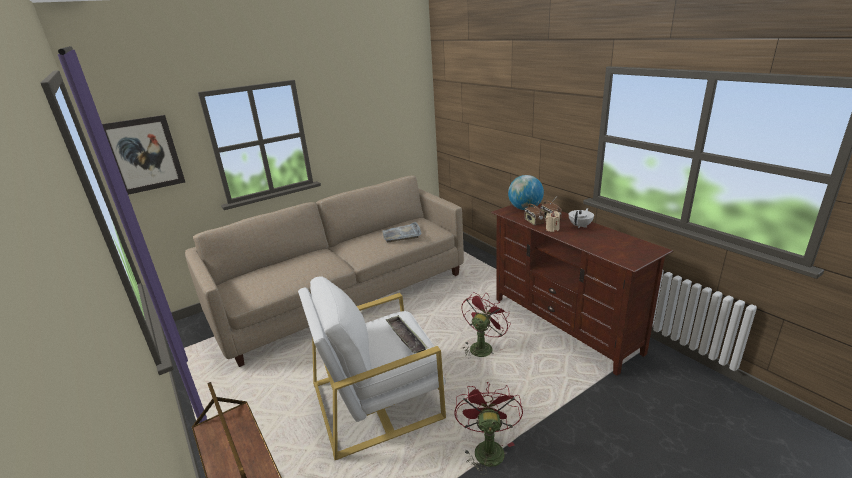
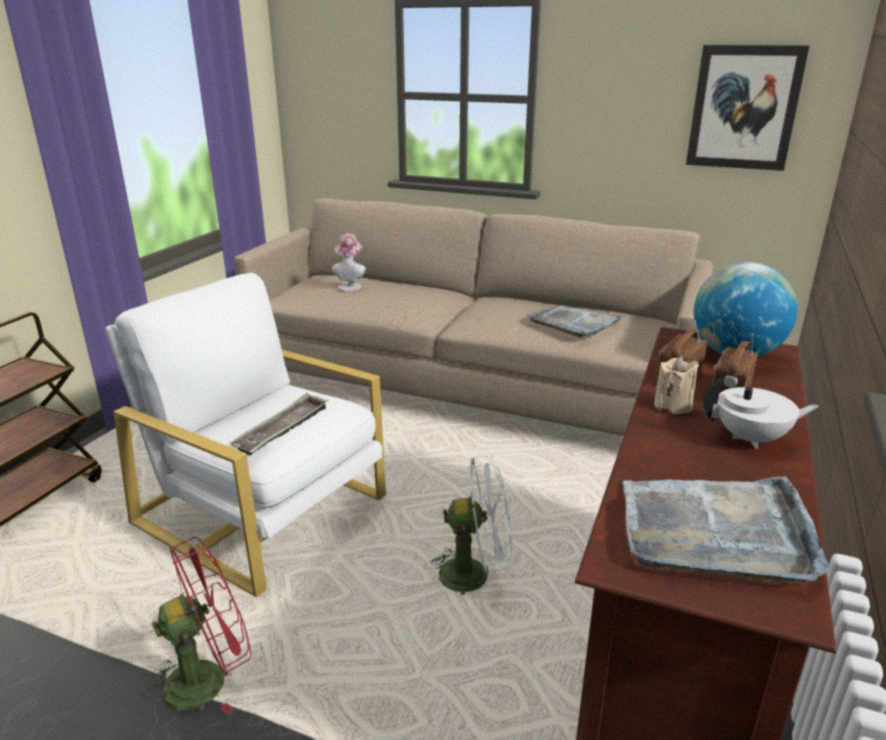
camera: 55 degrees right, 0 degrees up
(143, 154) = (319, 79): picture -> picture (744, 108)
(270, 274) = (351, 286): none -> hat
(482, 346) = (475, 574): red fan -> white fan
(623, 246) = (715, 531): none -> grey tray

